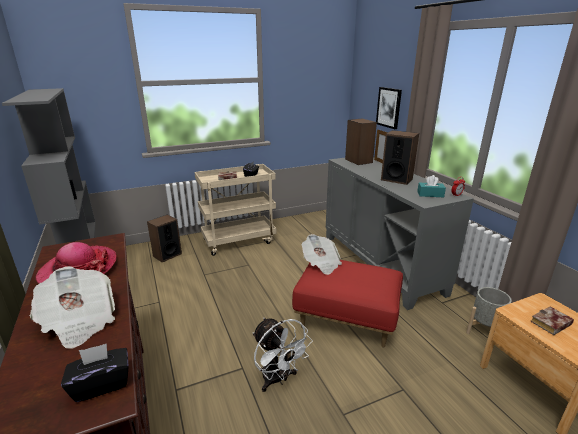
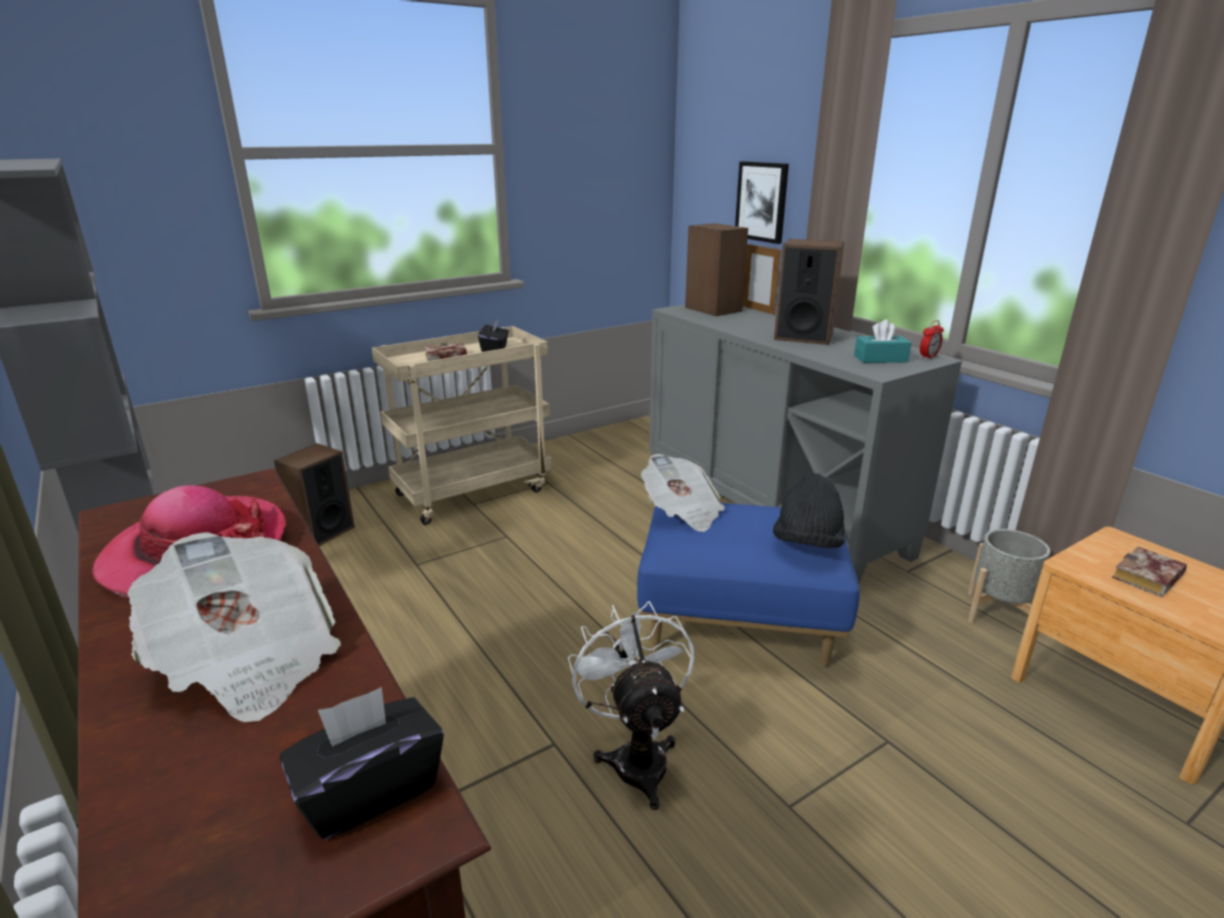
camera: 10 degrees left, 0 degrees up
(278, 379) = (636, 756): white fan -> white fan turned 150 degrees counterclockwise
(346, 321) = (738, 625): red ottoman -> blue ottoman
(377, 286) = (807, 544): none -> black hat

